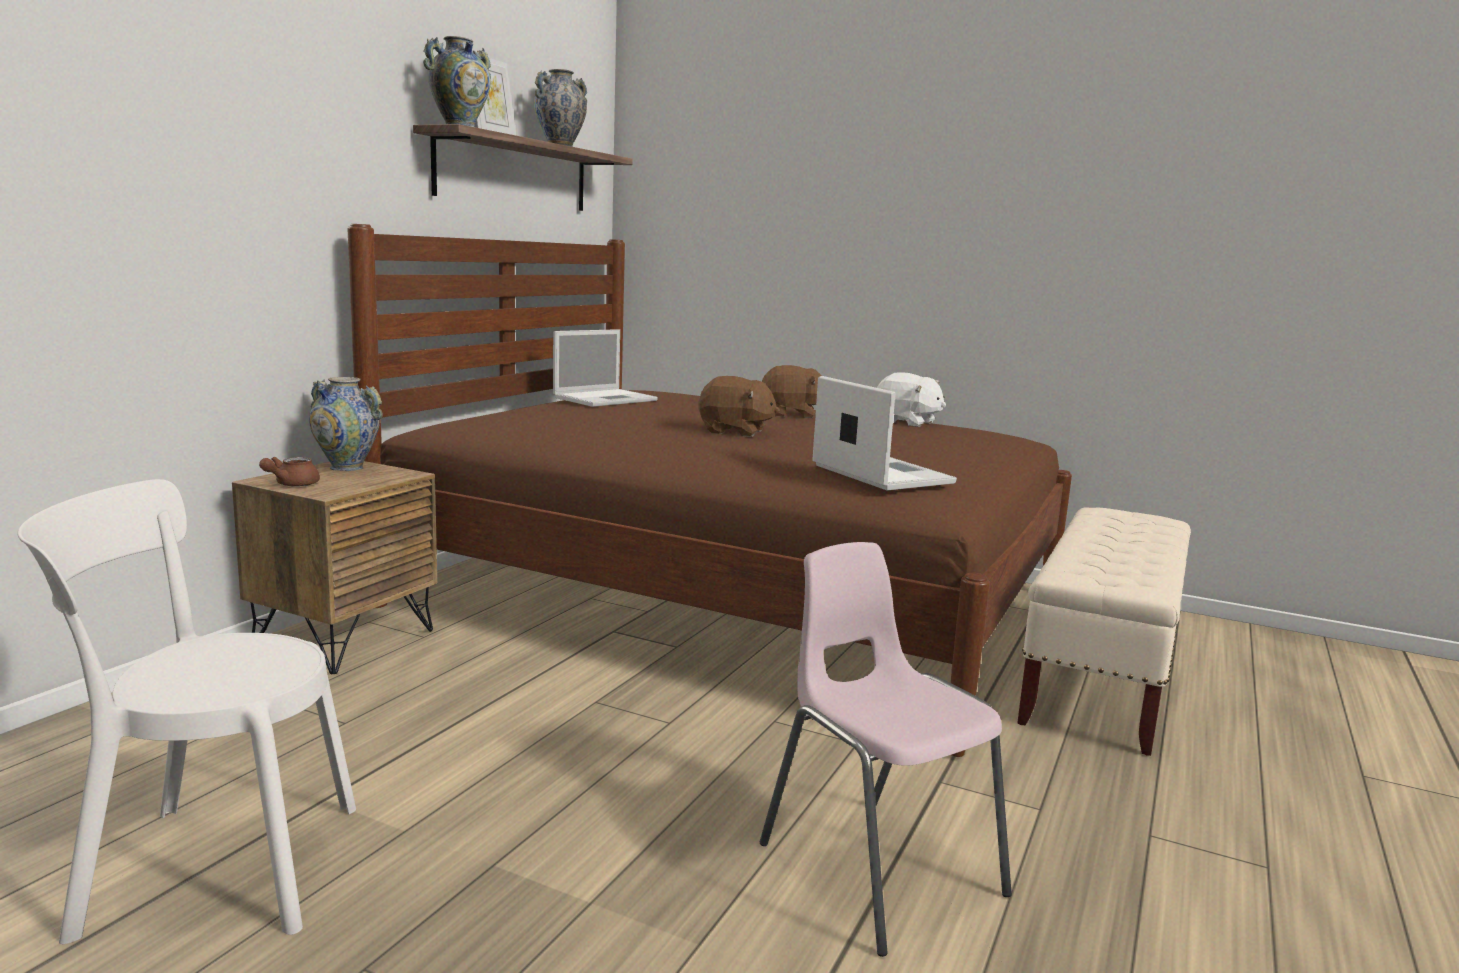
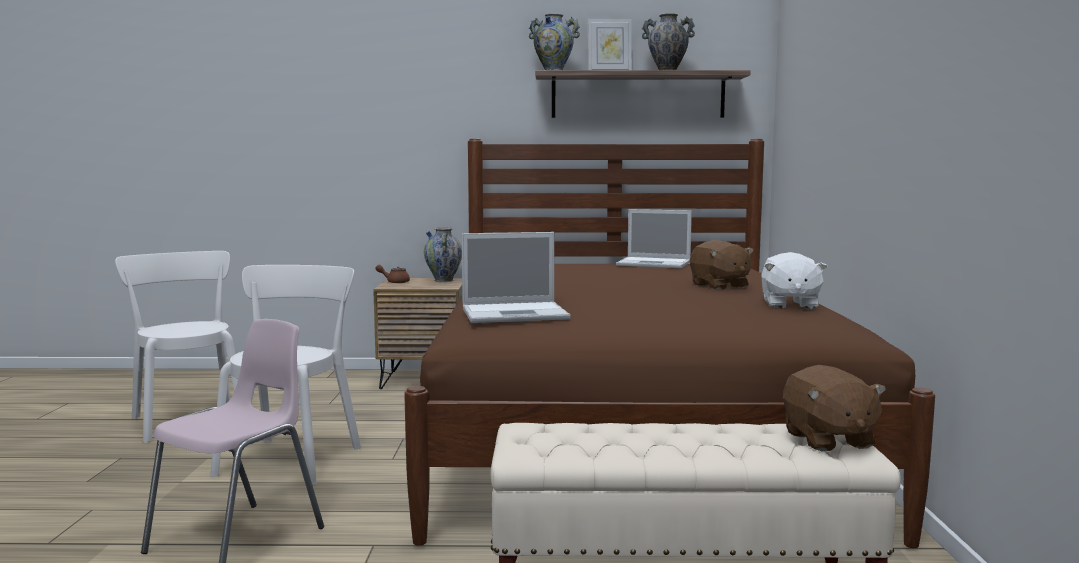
camera: 65 degrees right, 5 degrees down
(586, 789) = (292, 458): none -> white chair
(735, 432) = (598, 285): brown plush toy -> brown plush toy (828, 439)
(879, 474) = (516, 313): laptop -> laptop turned 45 degrees clockwise

